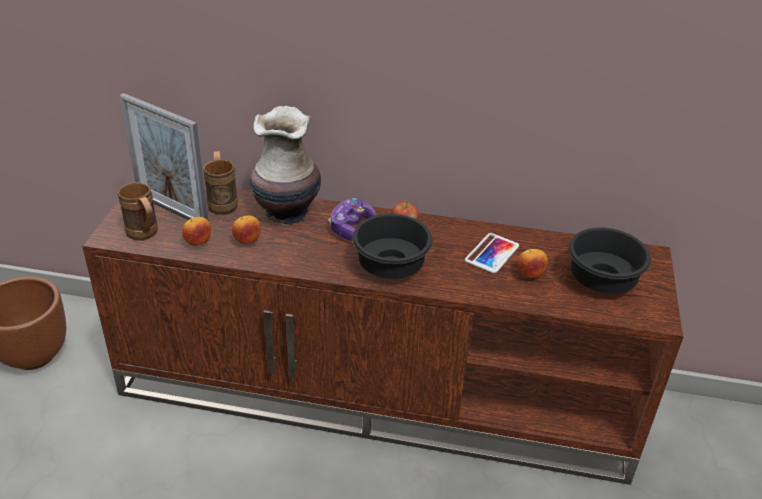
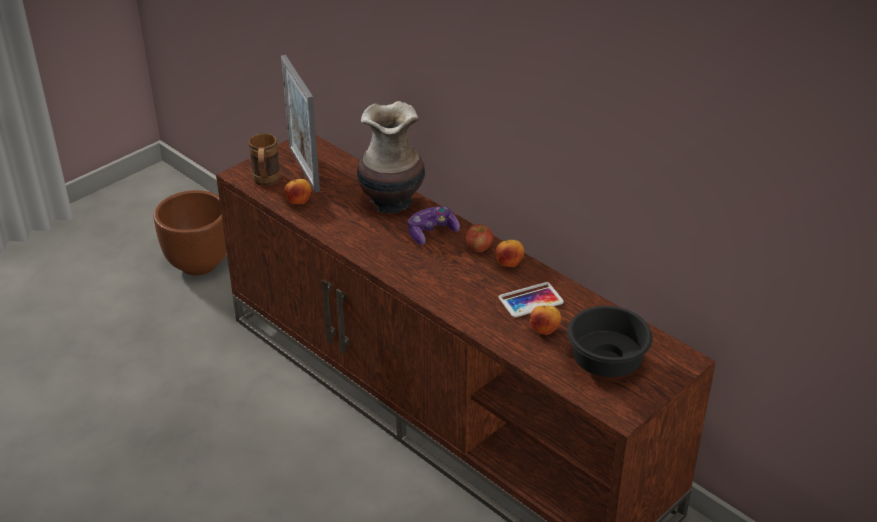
camera: 35 degrees right, 0 degrees up
(222, 202) = (349, 175): brown mug -> none
(247, 241) = (337, 214): apple -> apple (509, 264)
(393, 267) = (432, 279): black bowl -> none

